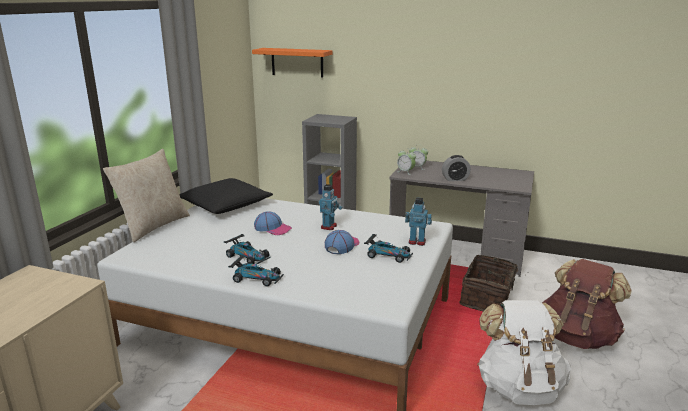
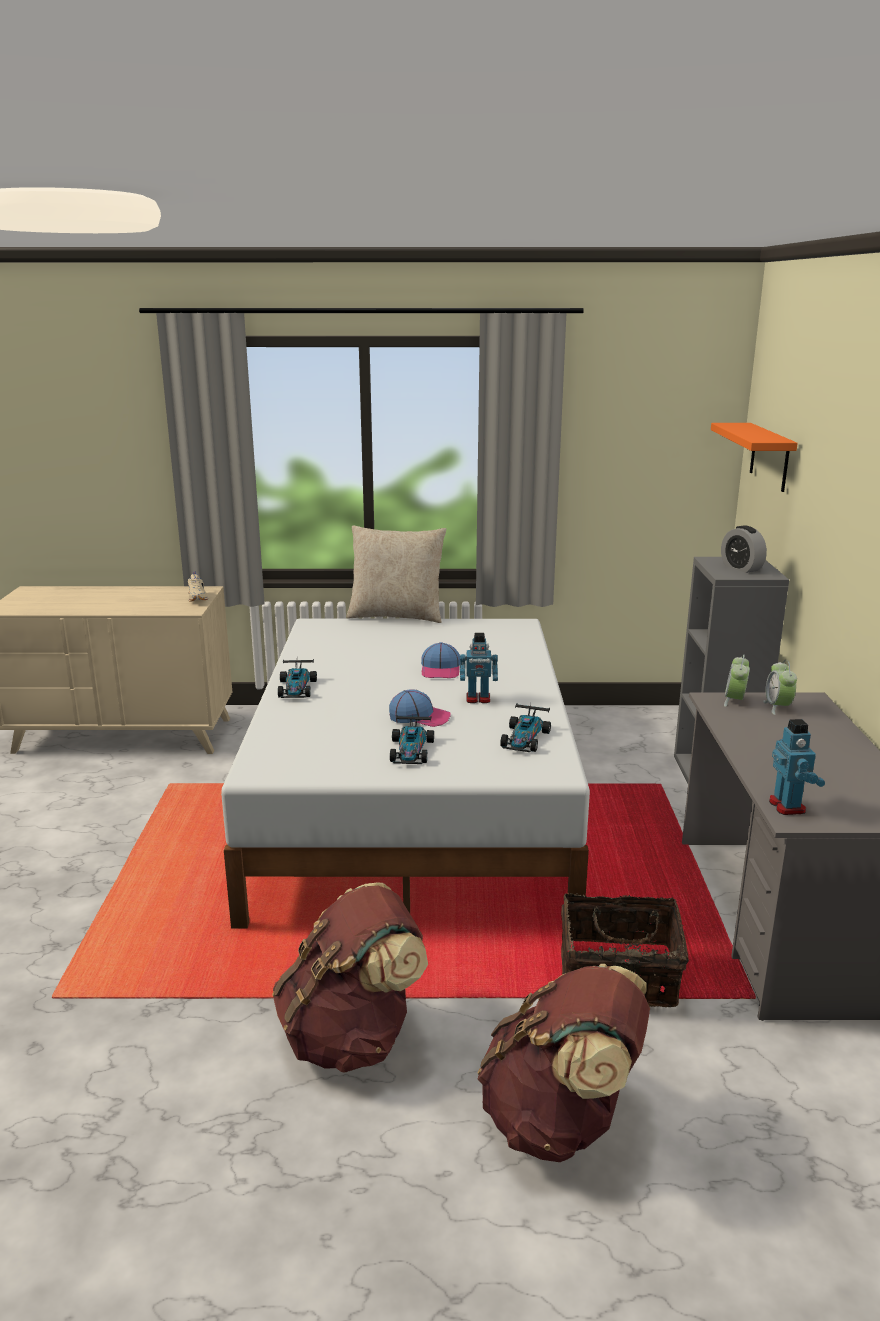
camera: 70 degrees right, 0 degrees up
(47, 278) = (198, 597): none -> beige shoe
(225, 205) = (493, 631): black pillow -> none
(248, 256) = (349, 673): toy car -> toy car (525, 739)
(417, 242) = (476, 765): toy robot -> toy robot (788, 806)
(455, 179) = (754, 747): alarm clock -> alarm clock (741, 568)
(519, 387) = (352, 1037): white backpack -> brown backpack

